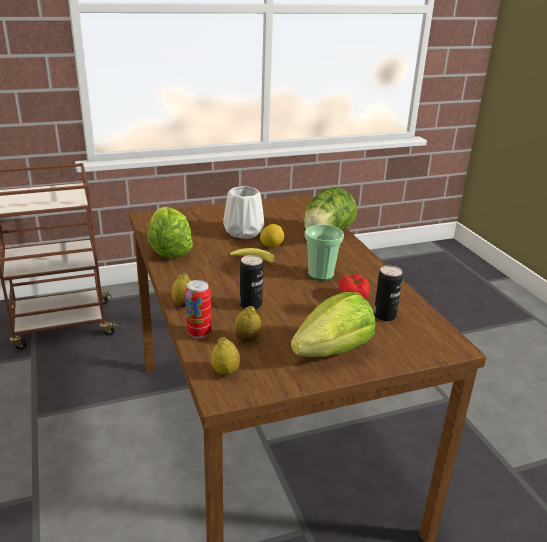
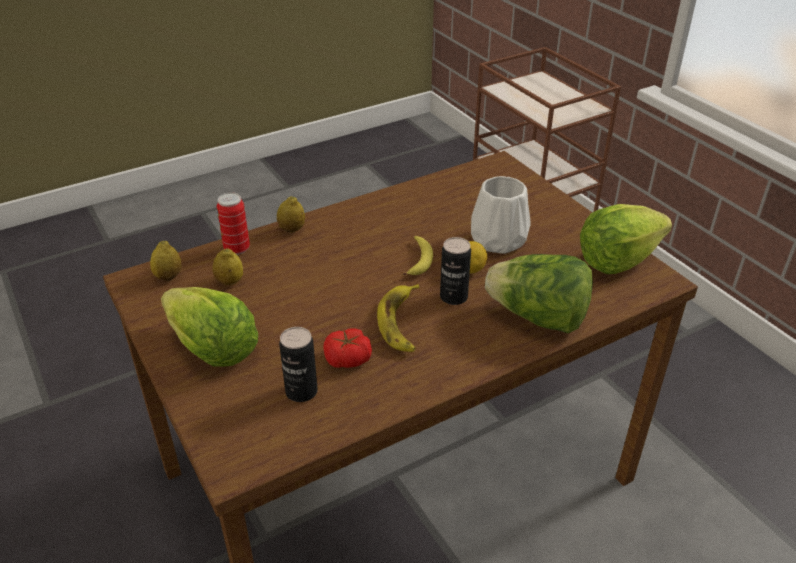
camera: 80 degrees right, 10 degrees up
(169, 250) = (416, 196): lettuce -> lettuce (618, 260)
(250, 305) = (302, 274): can -> can (453, 297)
(320, 274) = (401, 323): cup -> banana

